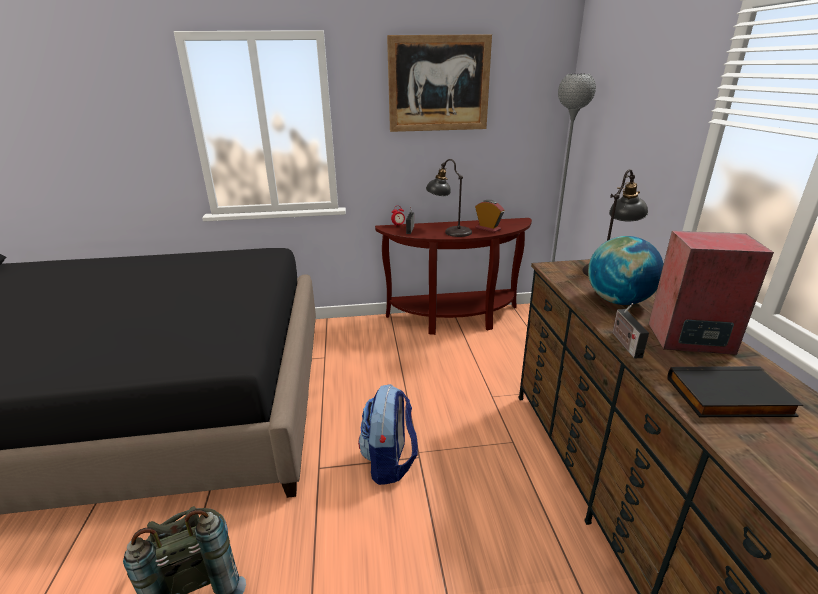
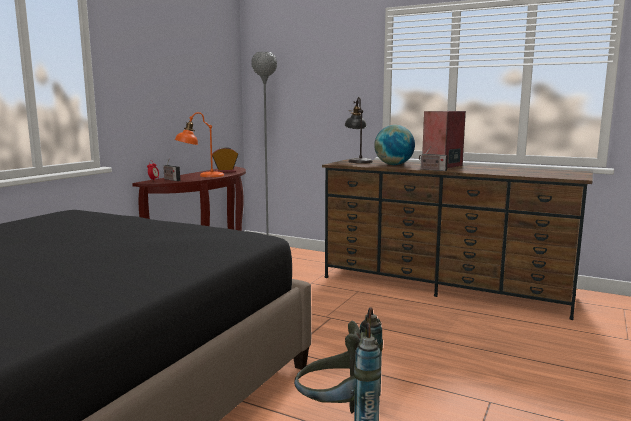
camera: 55 degrees left, 15 degrees down
(389, 462) = (321, 327): backpack -> none
(439, 84) = (169, 52): picture -> none
(448, 230) = (201, 176): grey table lamp -> orange table lamp
(729, 398) = (488, 170): black book -> none

